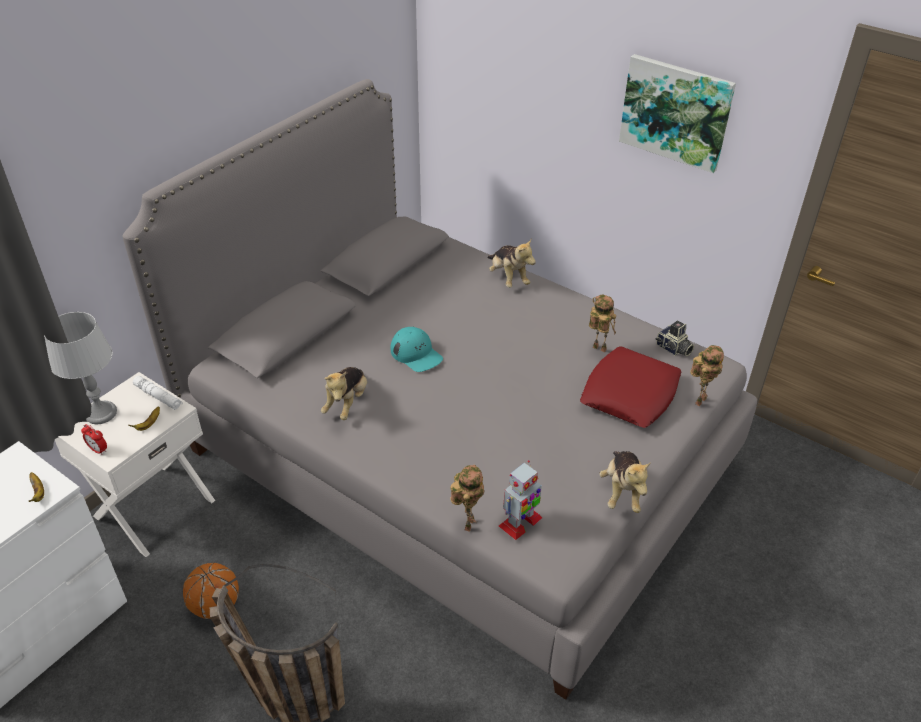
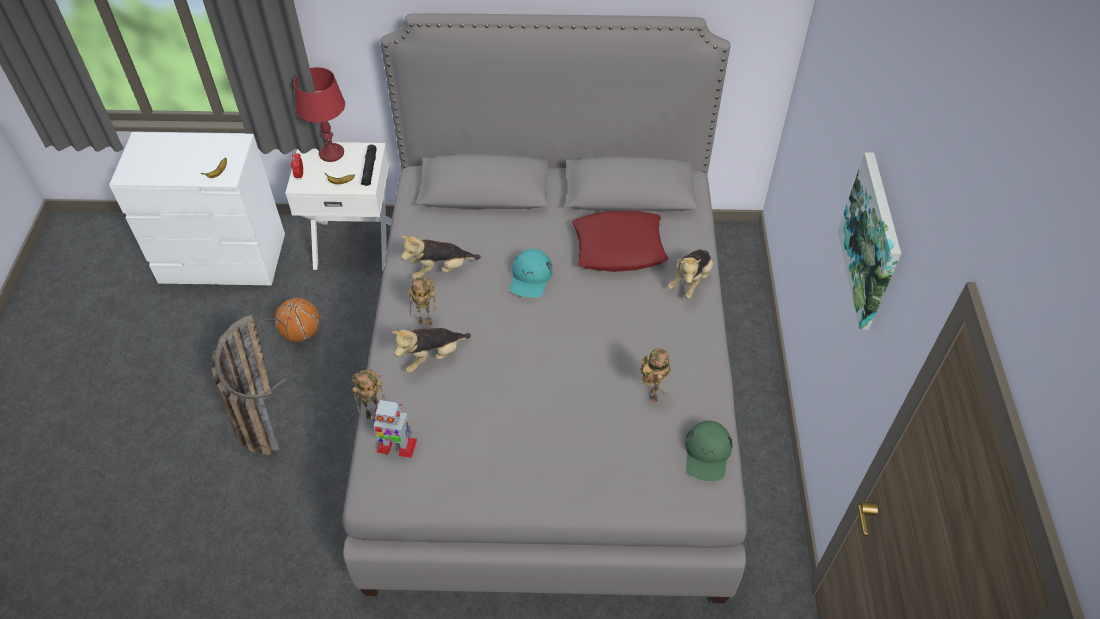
camera: 55 degrees right, 10 degrees up
(101, 413) = (332, 153): grey table lamp -> red table lamp
(158, 397) = (369, 169): white flashlight -> black flashlight
(622, 491) = (484, 499): plush toy -> plush toy (432, 357)
(630, 393) = (612, 448): red pillow -> red pillow (619, 247)
(673, 349) = (707, 453): camera -> green cap
(699, 399) = (652, 507): toy robot -> toy robot (426, 321)

